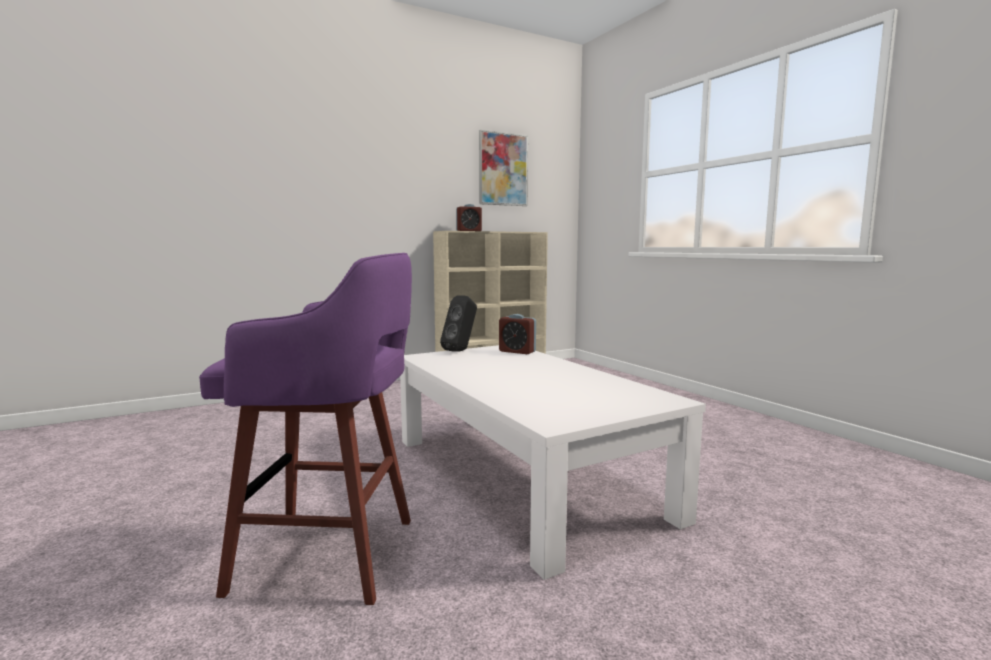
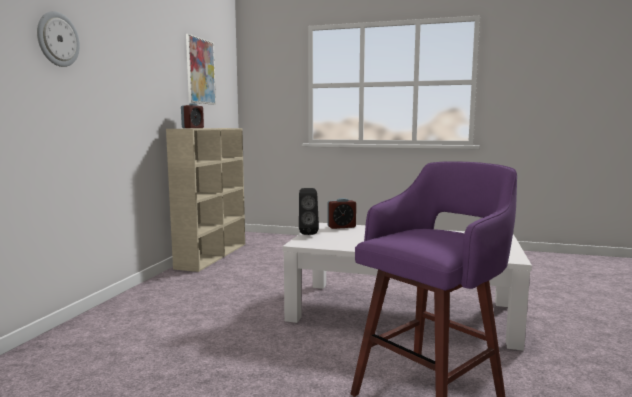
camera: 45 degrees left, 0 degrees up
(297, 152) = (57, 39): none -> wall clock

